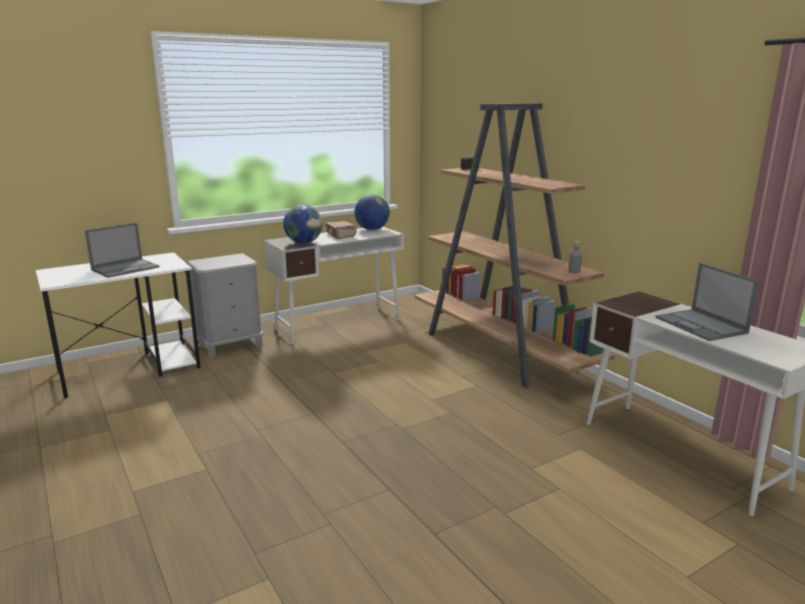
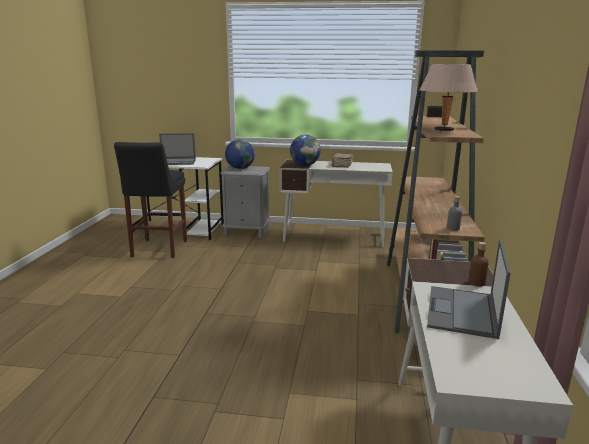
camera: 40 degrees right, 0 degrees up
(149, 401) = (158, 249): none -> black stool
(372, 229) = (375, 165): globe -> globe (240, 168)
(535, 182) = (443, 130): none -> beige table lamp
(666, 305) = (476, 283): none -> brown bottle

